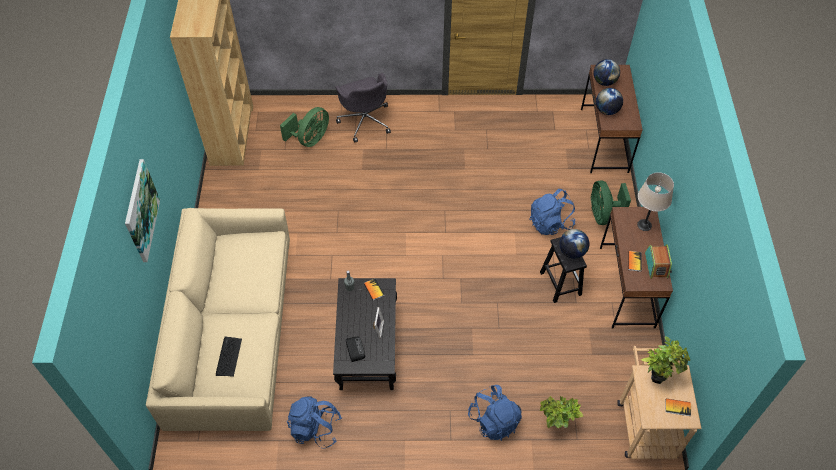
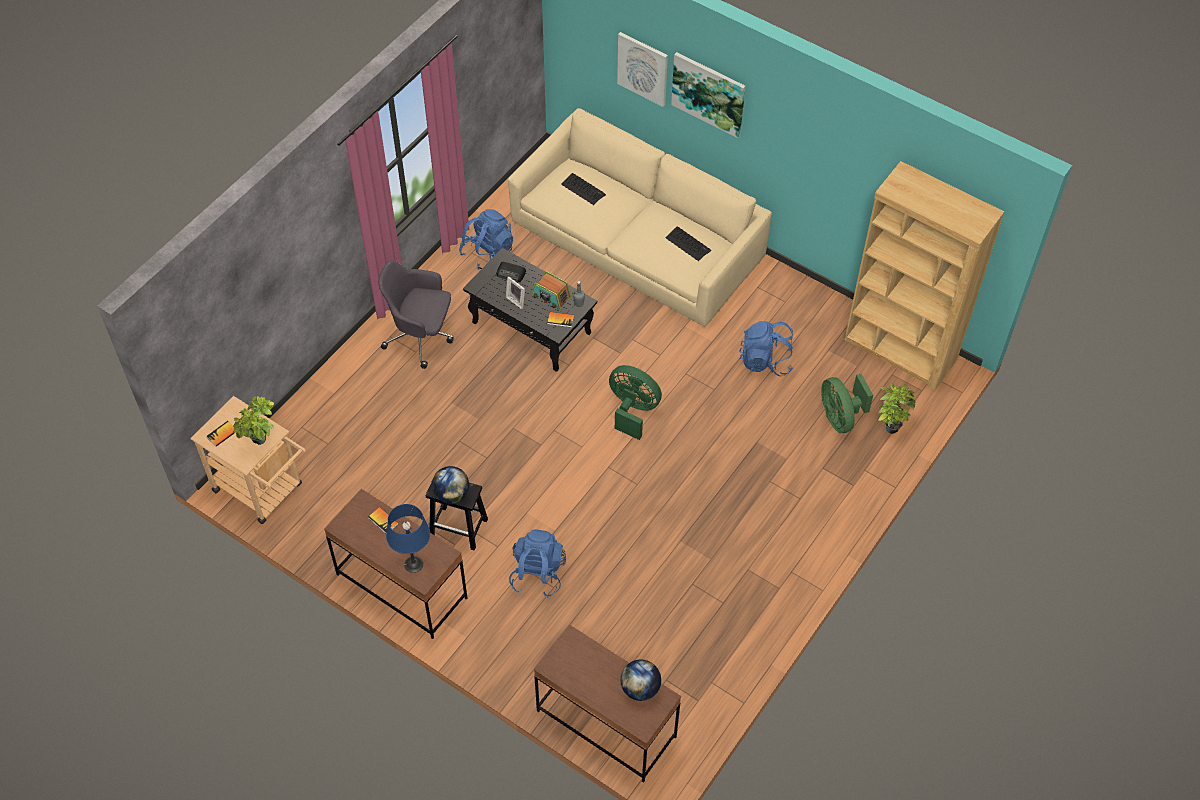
camera: 125 degrees right, 0 degrees up
(129, 281) = (643, 68): none -> picture
(241, 255) = (688, 244): none -> keyboard
(365, 120) = (831, 486): grey office chair -> grey office chair (421, 336)
(494, 420) = (376, 378): blue backpack -> blue backpack (766, 360)
(555, 424) = (329, 420): potted plant -> potted plant (890, 425)
(603, 214) = (505, 636): green fan -> green fan (632, 410)
(607, 110) = (593, 653): globe -> none
(644, 225) = (413, 564): beige table lamp -> blue table lamp
(656, 265) = (361, 537): radio -> radio (551, 296)

